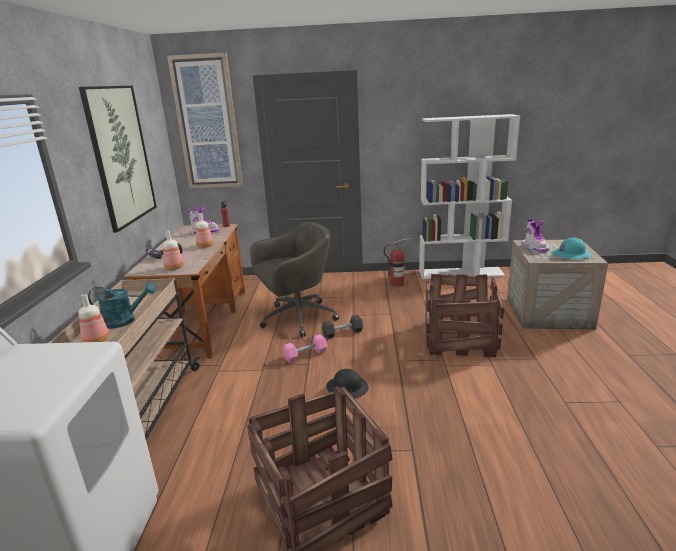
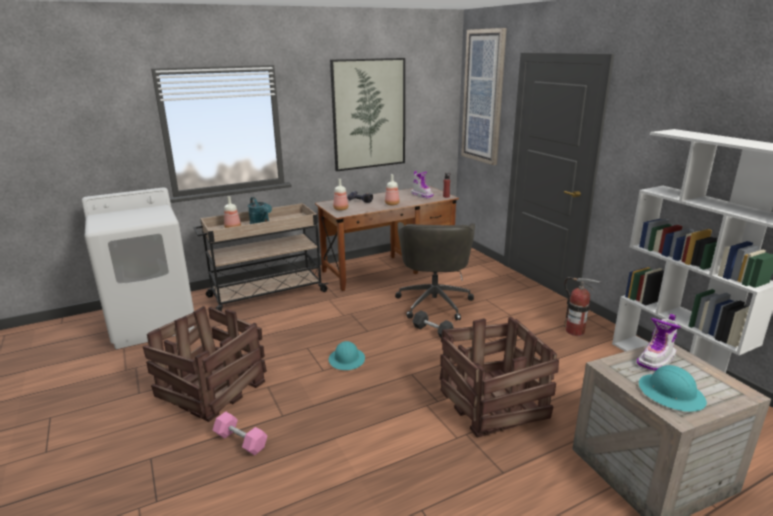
camera: 60 degrees right, 0 degrees up
(296, 318) = (434, 302): grey office chair -> grey office chair turned 60 degrees clockwise
(305, 355) = (379, 325): pink dumbbell -> pink dumbbell (241, 441)
(347, 388) = (347, 360): black hard hat -> turquoise hard hat

